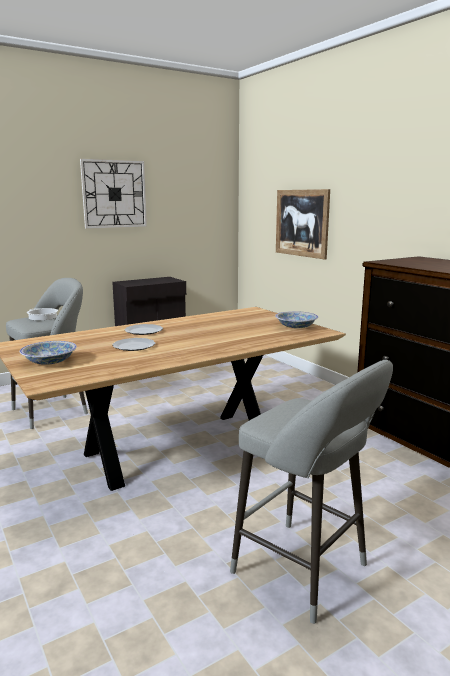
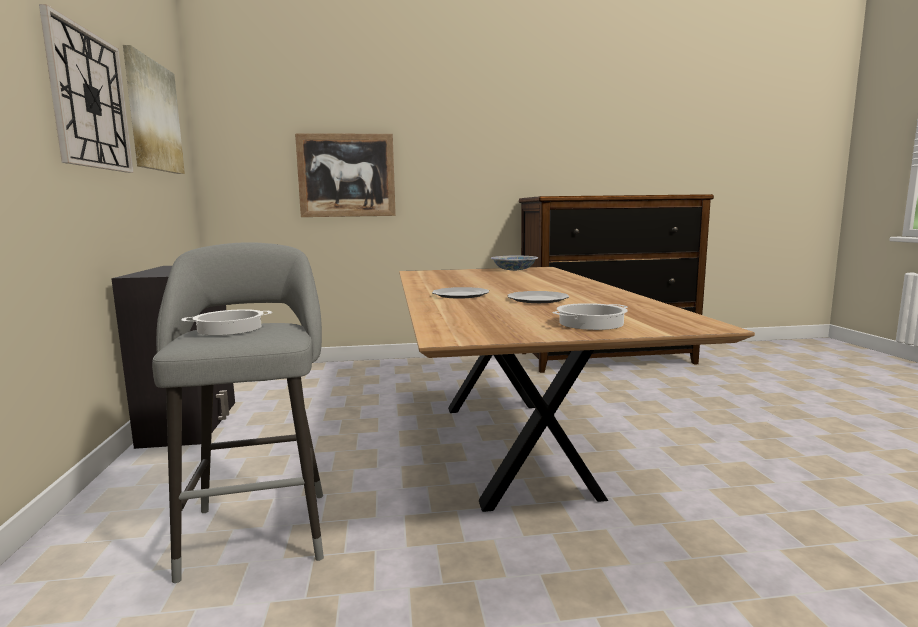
camera: 65 degrees left, 5 degrees down
(50, 362) = (590, 323): bowl -> cooking pot
(183, 189) = (153, 116): none -> picture
(306, 572) = (773, 431): grey stool -> none

